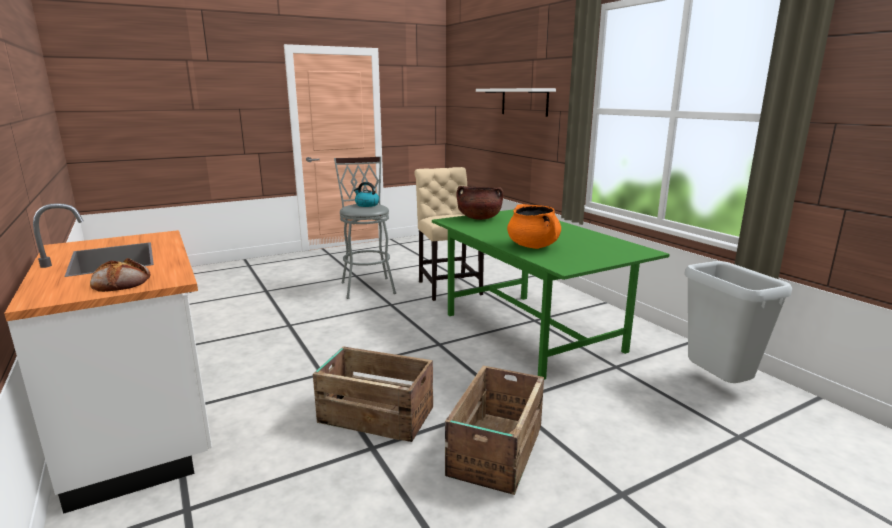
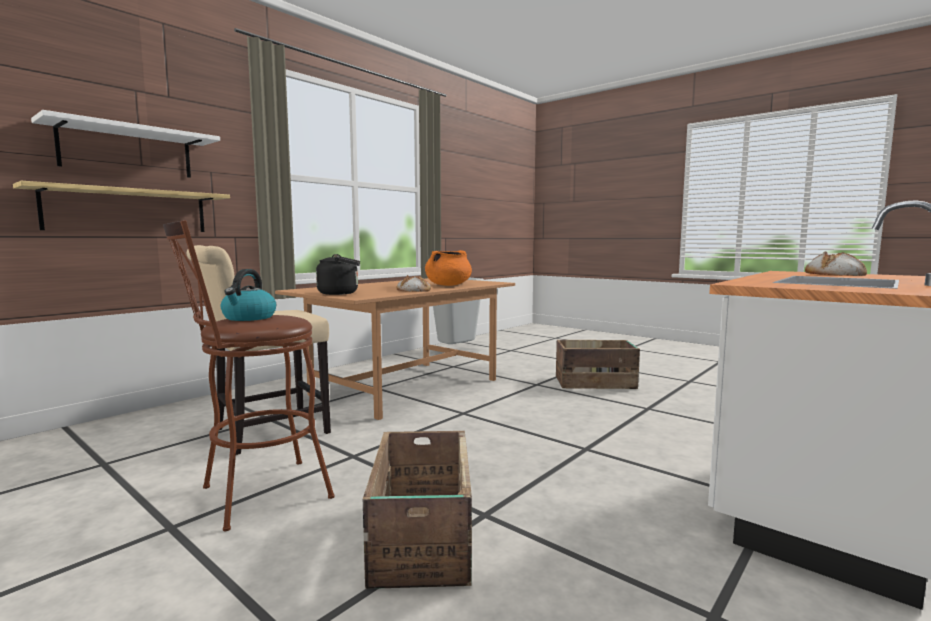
camera: 110 degrees left, 10 degrees down
(367, 286) = (254, 495): grey stool -> brown stool
(375, 415) = (612, 414): crate -> crate (421, 539)
(479, 218) = (341, 293): brown cooking pot -> black kettle
(489, 233) = (413, 290): none -> bread
(521, 140) = (128, 211): none -> shelf
(533, 332) = (406, 386): green dining table -> brown dining table

